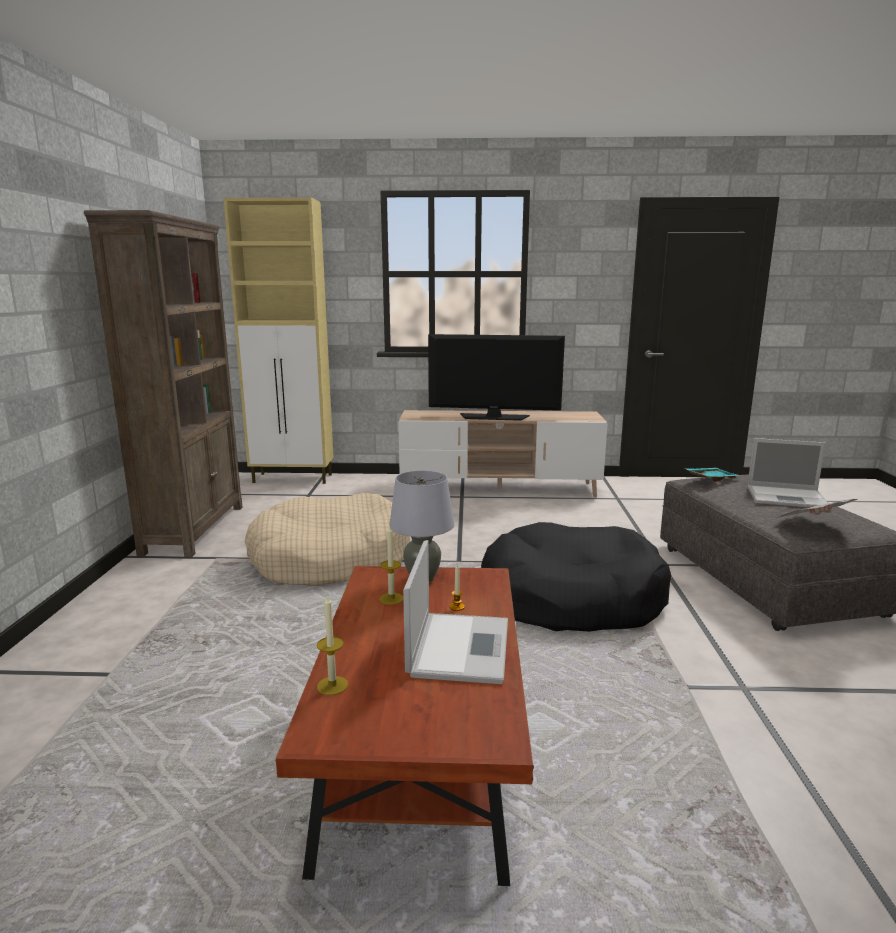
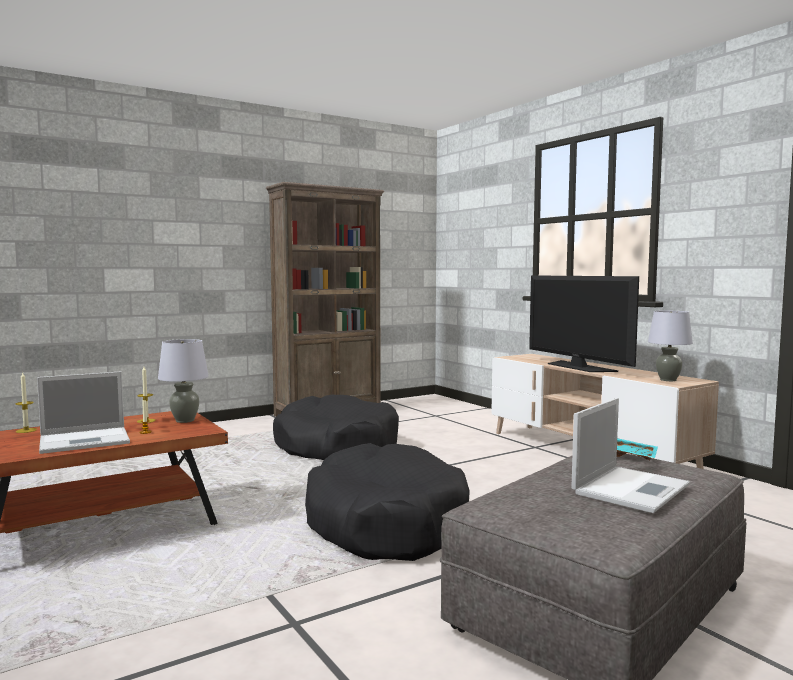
camera: 55 degrees right, 10 degrees down
(293, 478) = (457, 405): beige cabinet -> none
(330, 559) = (336, 447): beige dog bed -> black dog bed
(578, 416) = (668, 380): none -> grey table lamp
(788, 497) = (631, 488): laptop -> laptop turned 120 degrees counterclockwise
(811, 526) = (528, 505): newspaper -> none

